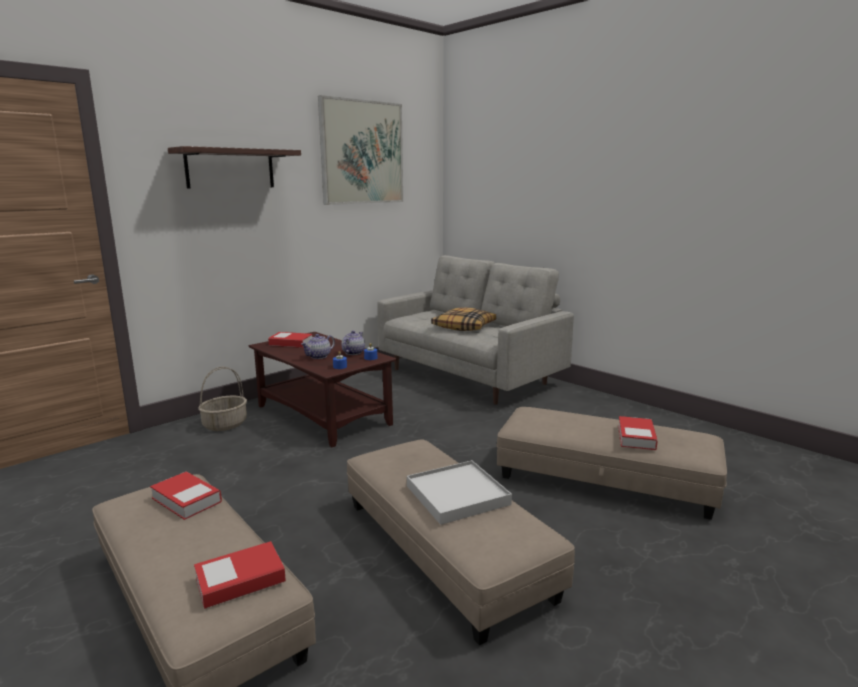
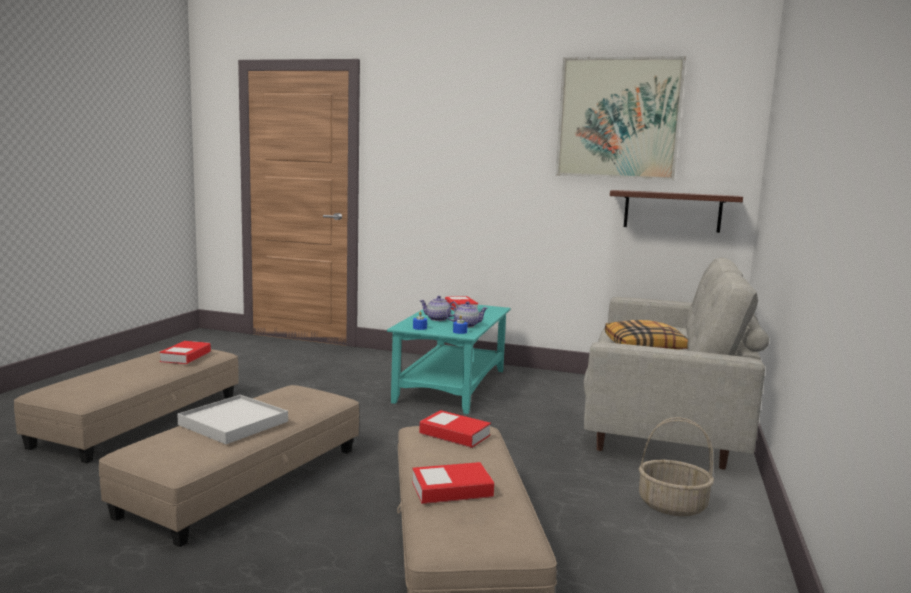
camera: 60 degrees right, 5 degrees down
(225, 424) = (391, 363): basket -> basket (673, 505)
(230, 168) = (458, 134): shelf -> shelf (672, 211)
(240, 580) = (88, 388): book -> book (454, 434)
(324, 415) = (451, 386): brown coffee table -> turquoise coffee table

